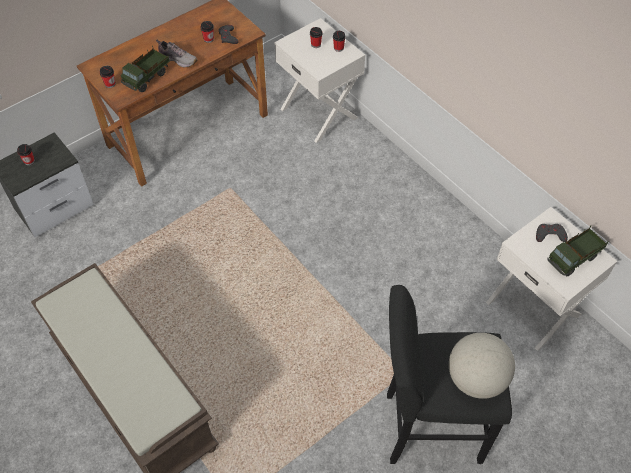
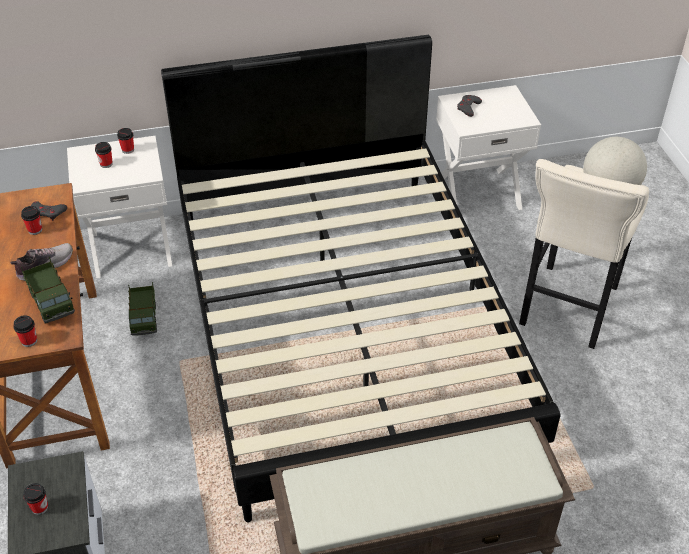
camera: 65 degrees left, 10 degrees down
(316, 270) = (345, 325): none -> black bed
(426, 427) = (567, 310): black stool -> beige stool
(574, 259) = (501, 105): toy truck -> toy truck (144, 318)

